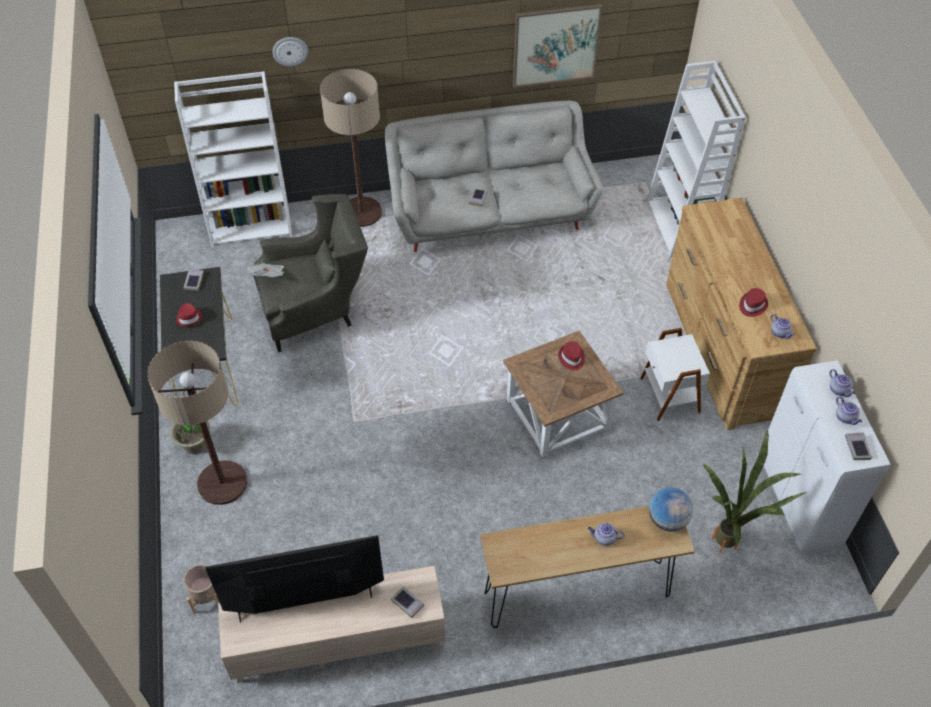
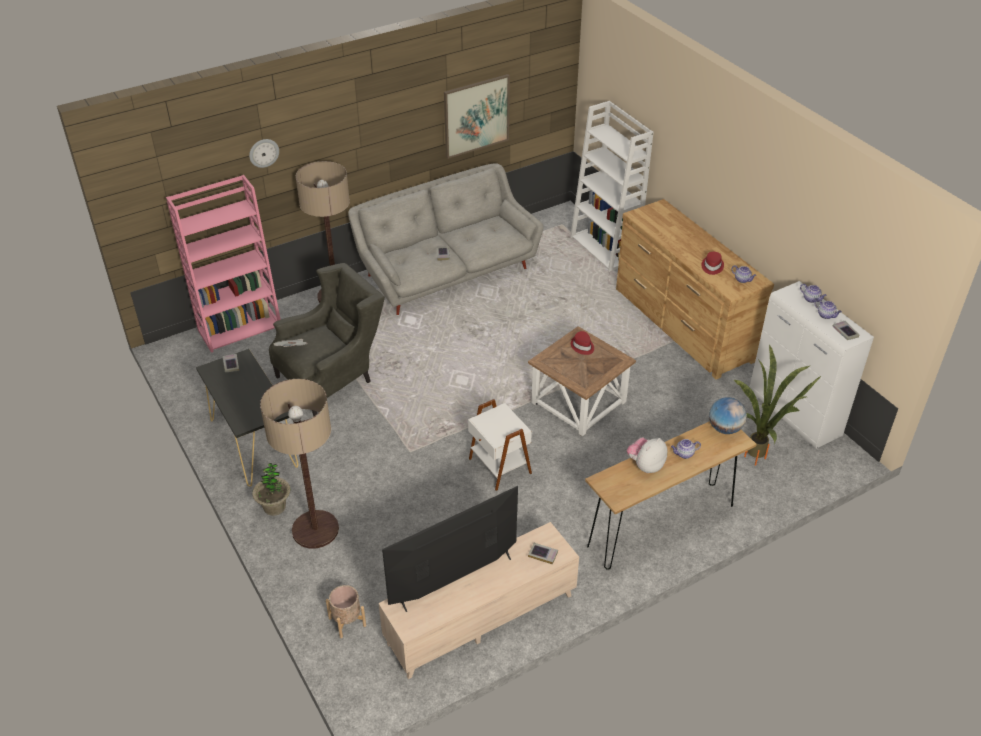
camera: 20 degrees left, 10 degrees down
(189, 318) = (241, 392): red hat -> none
(251, 225) = (240, 328): white bookcase -> pink bookcase
(553, 539) = (645, 466): none -> plush toy
(668, 395) = (658, 367): white side table -> white side table (499, 466)

